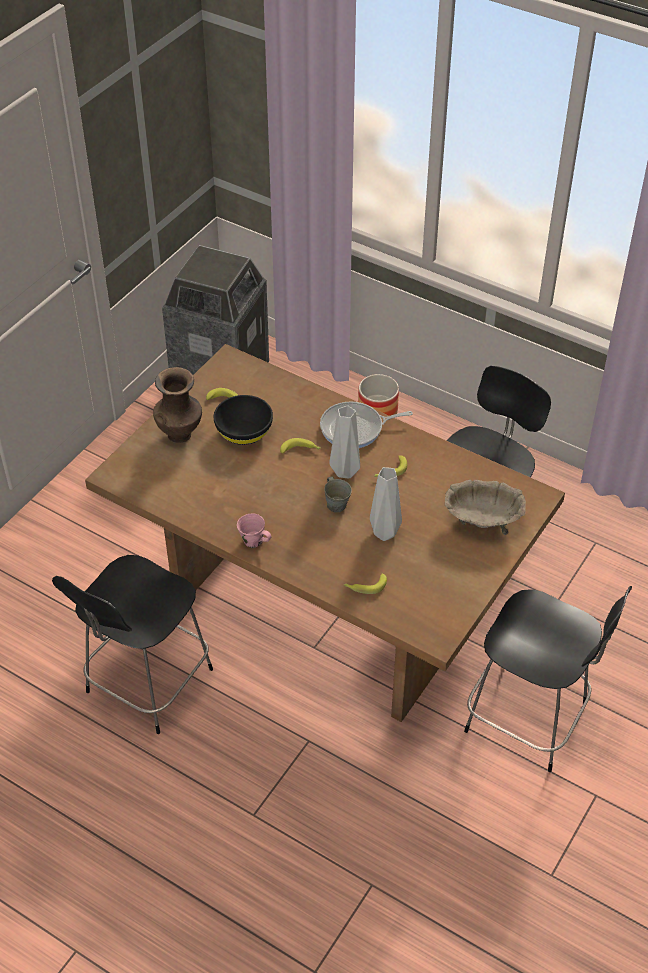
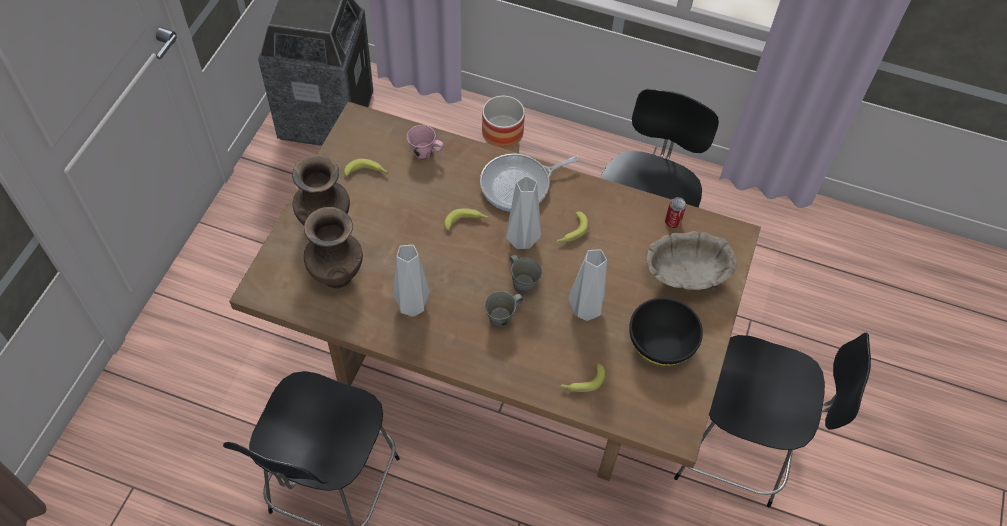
camera: 15 degrees left, 10 degrees up
(178, 474) = (336, 275): none -> brown vase
(236, 507) = (413, 307): none -> grey vase
(244, 433) = (397, 210): black bowl -> black bowl (661, 343)
(254, 541) = (444, 347): pink mug -> pink mug (424, 153)
(310, 527) = (502, 317): none -> grey mug
(484, 477) = (672, 222): none -> can

